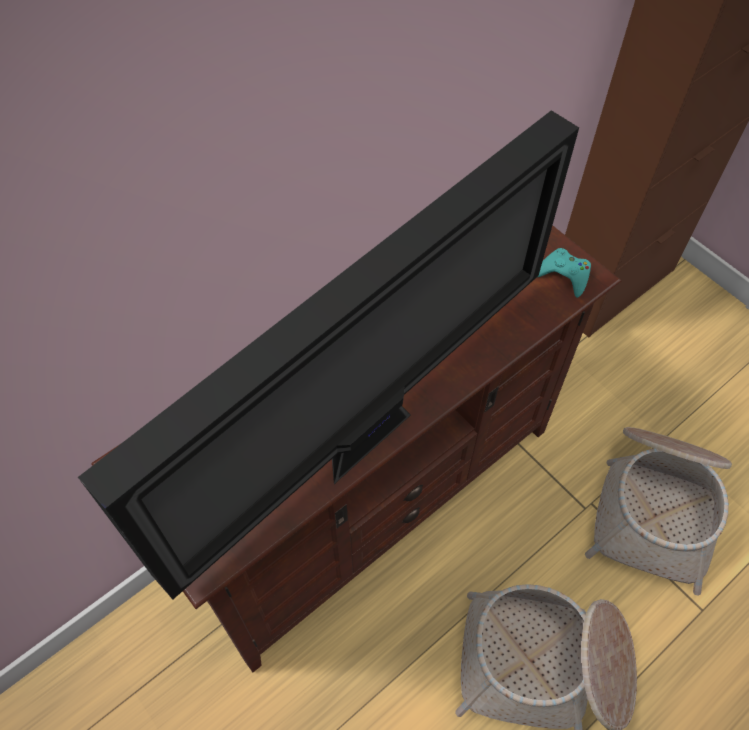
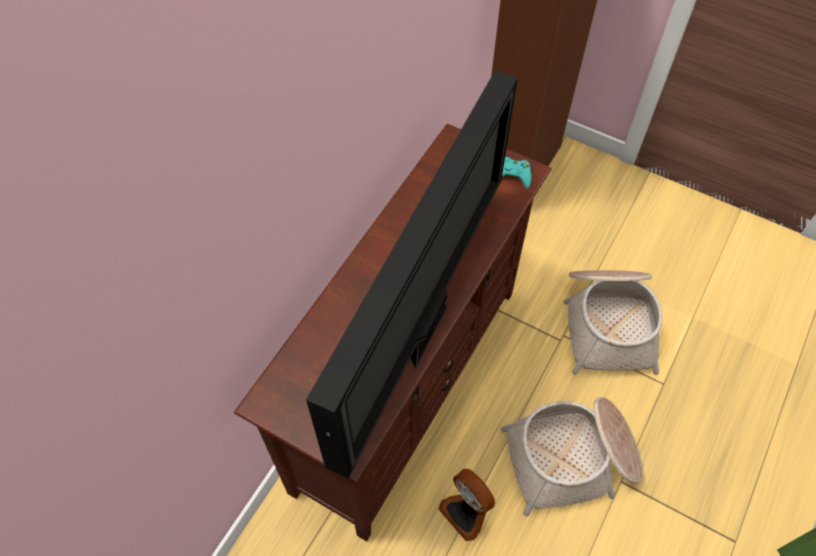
camera: 20 degrees left, 0 degrees up
(387, 682) = (467, 511): none -> fan

